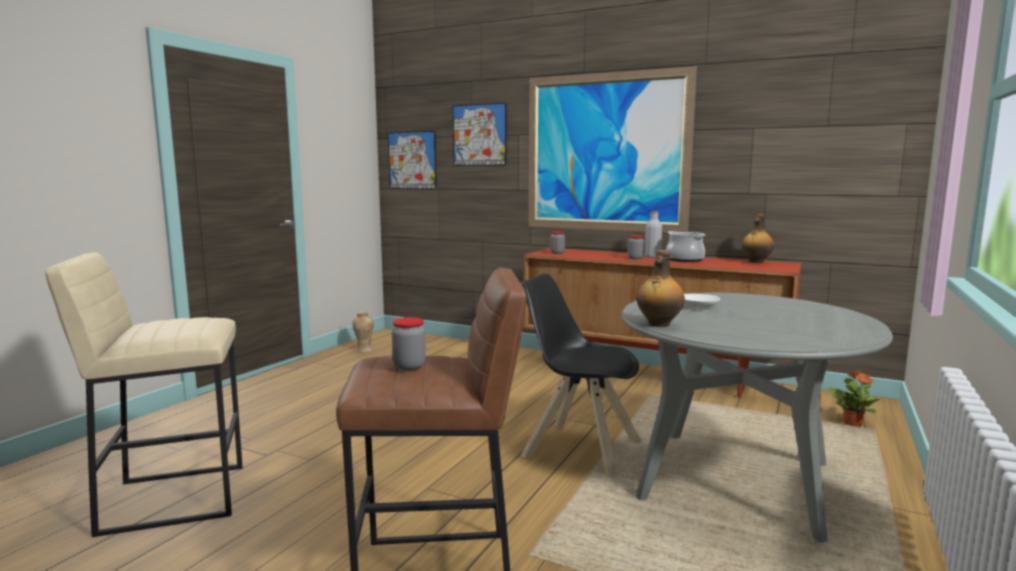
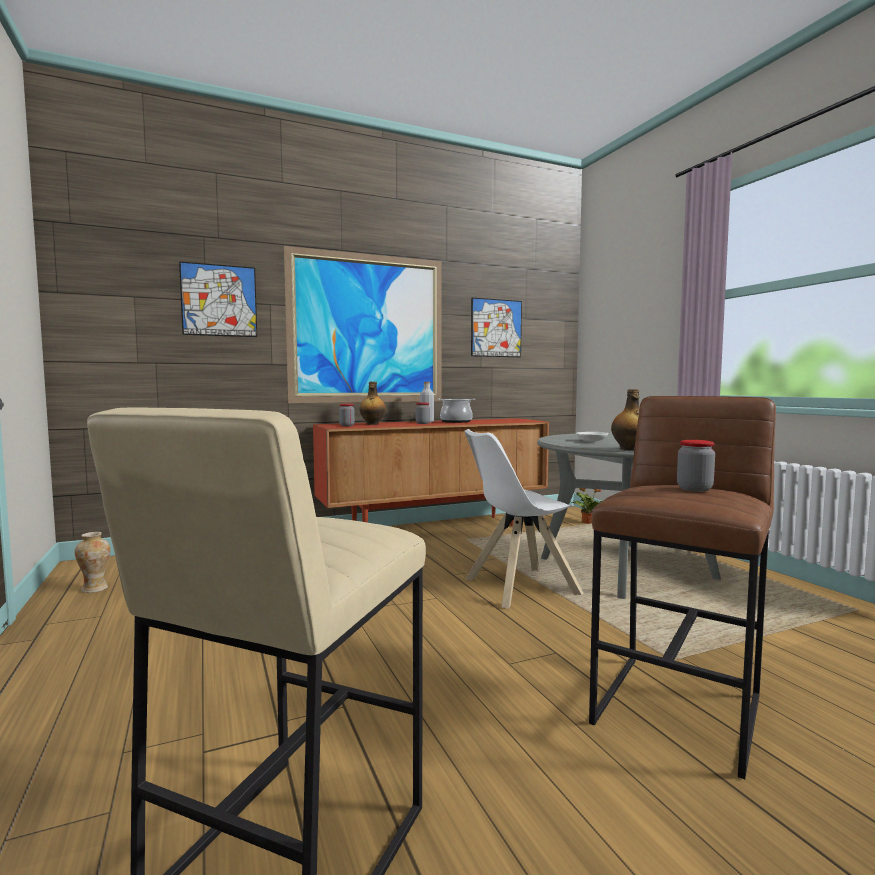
camera: 50 degrees left, 5 degrees down
(412, 160) = (110, 325): picture -> picture (496, 328)
(579, 448) = (518, 587): black chair -> white chair
(756, 262) = (498, 419): bottle -> bottle (372, 424)

